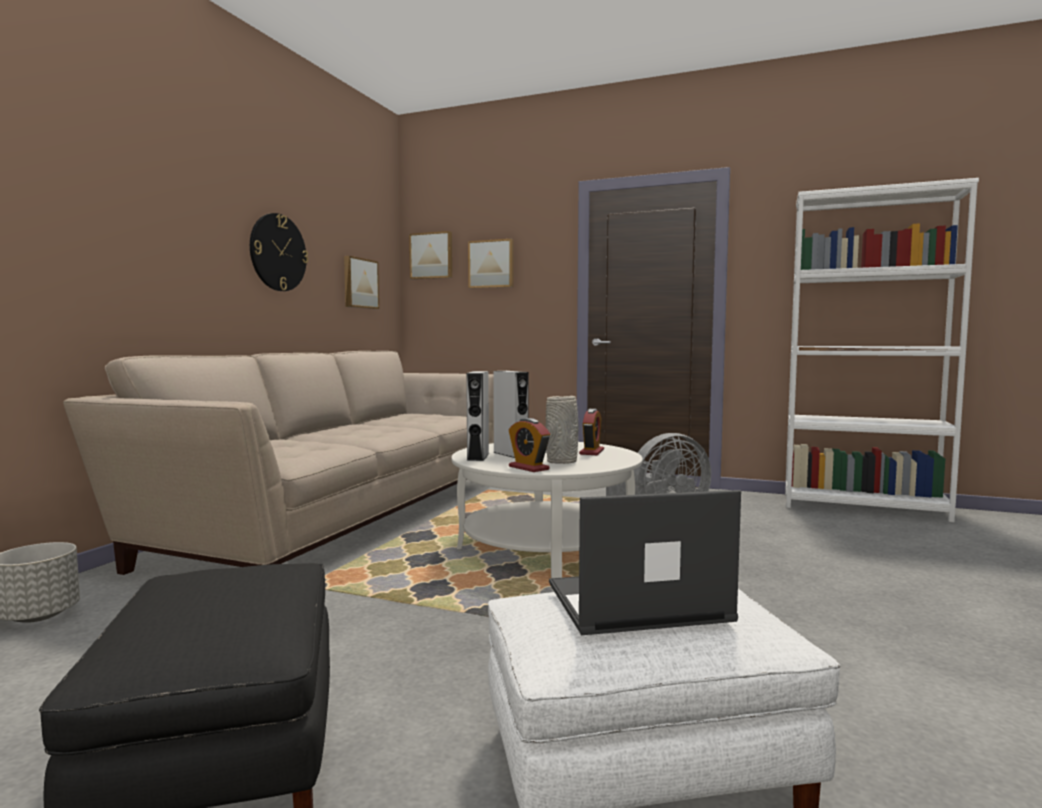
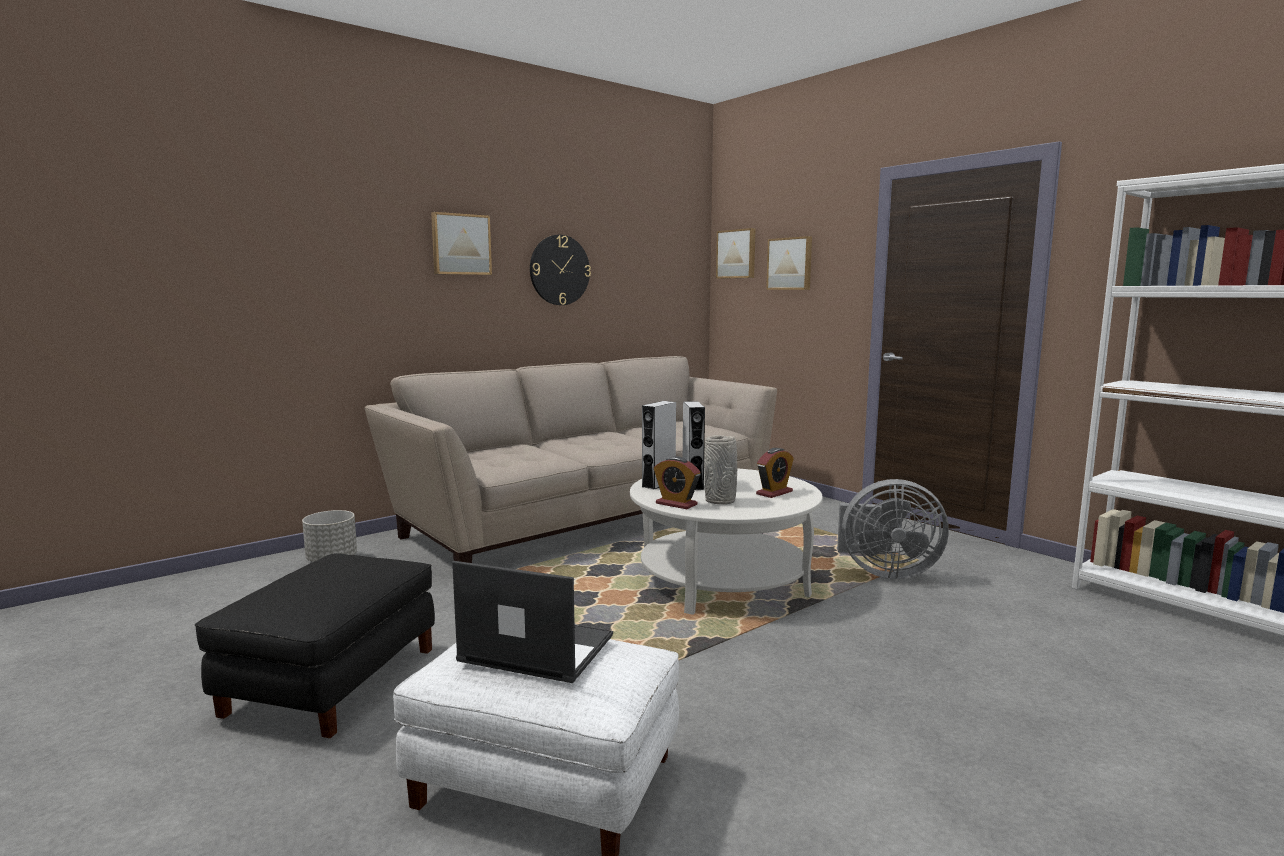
camera: 30 degrees right, 5 degrees up
(359, 283) = (654, 288): picture -> picture (460, 244)
(528, 468) = (676, 504): alarm clock -> alarm clock turned 45 degrees counterclockwise

